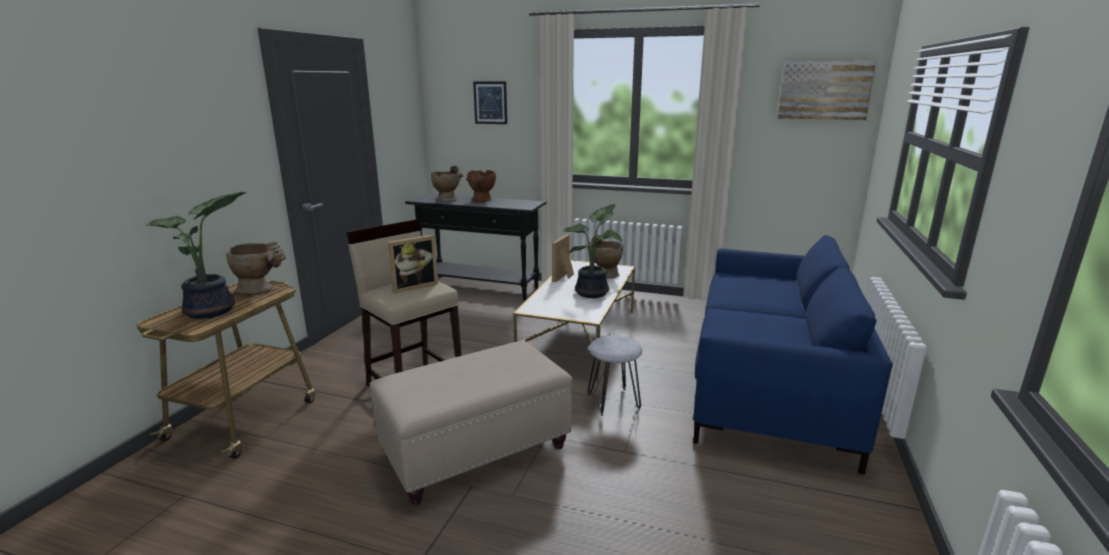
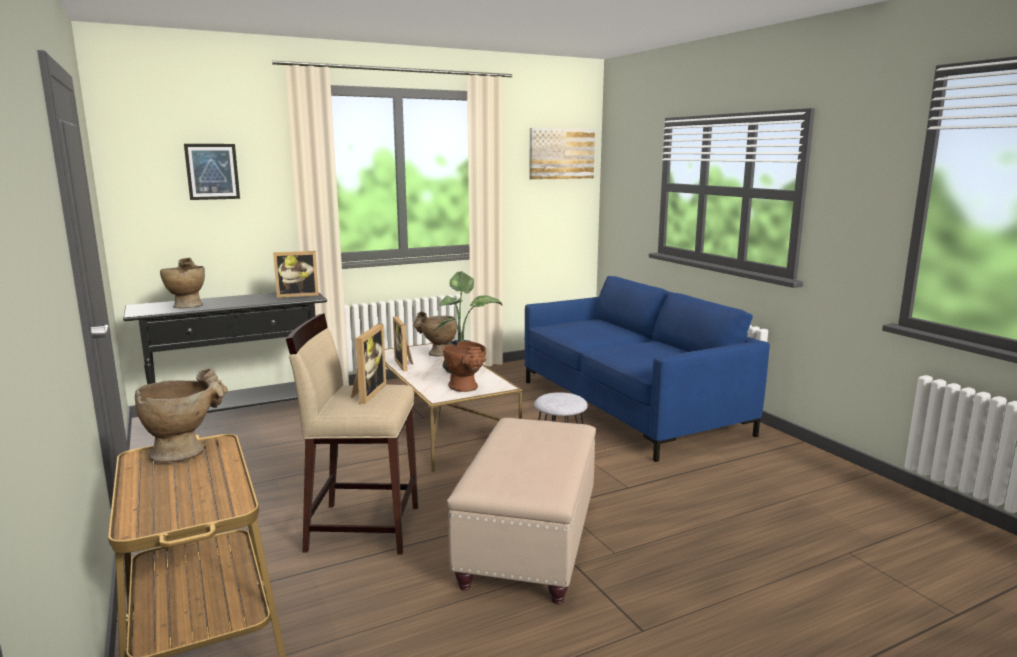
camera: 45 degrees left, 5 degrees down
(213, 311) = (194, 488): potted plant -> none
(481, 201) = (237, 300): brown vase -> brown vase (467, 388)
(522, 204) = (298, 295): none -> picture frame

